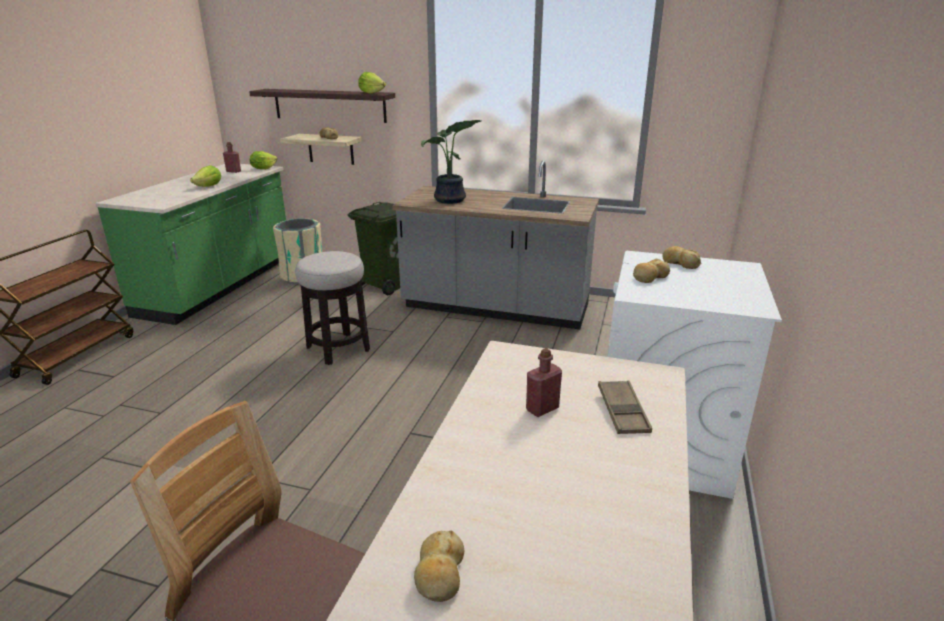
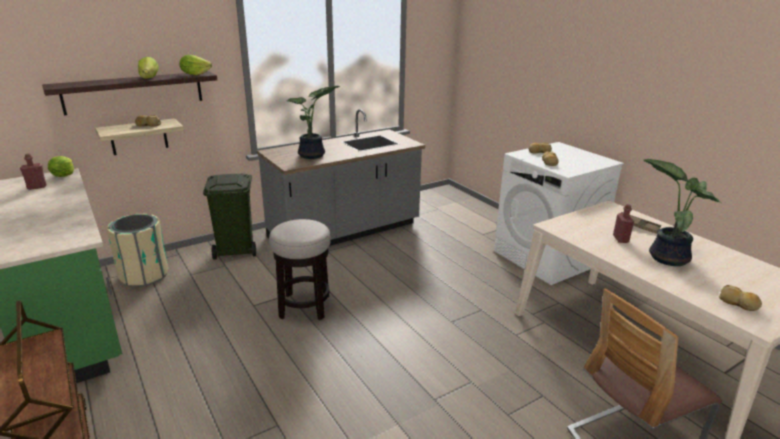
camera: 50 degrees left, 0 degrees up
(209, 186) = (68, 207): lettuce -> lettuce (150, 78)
(535, 462) = (667, 257): none -> potted plant

